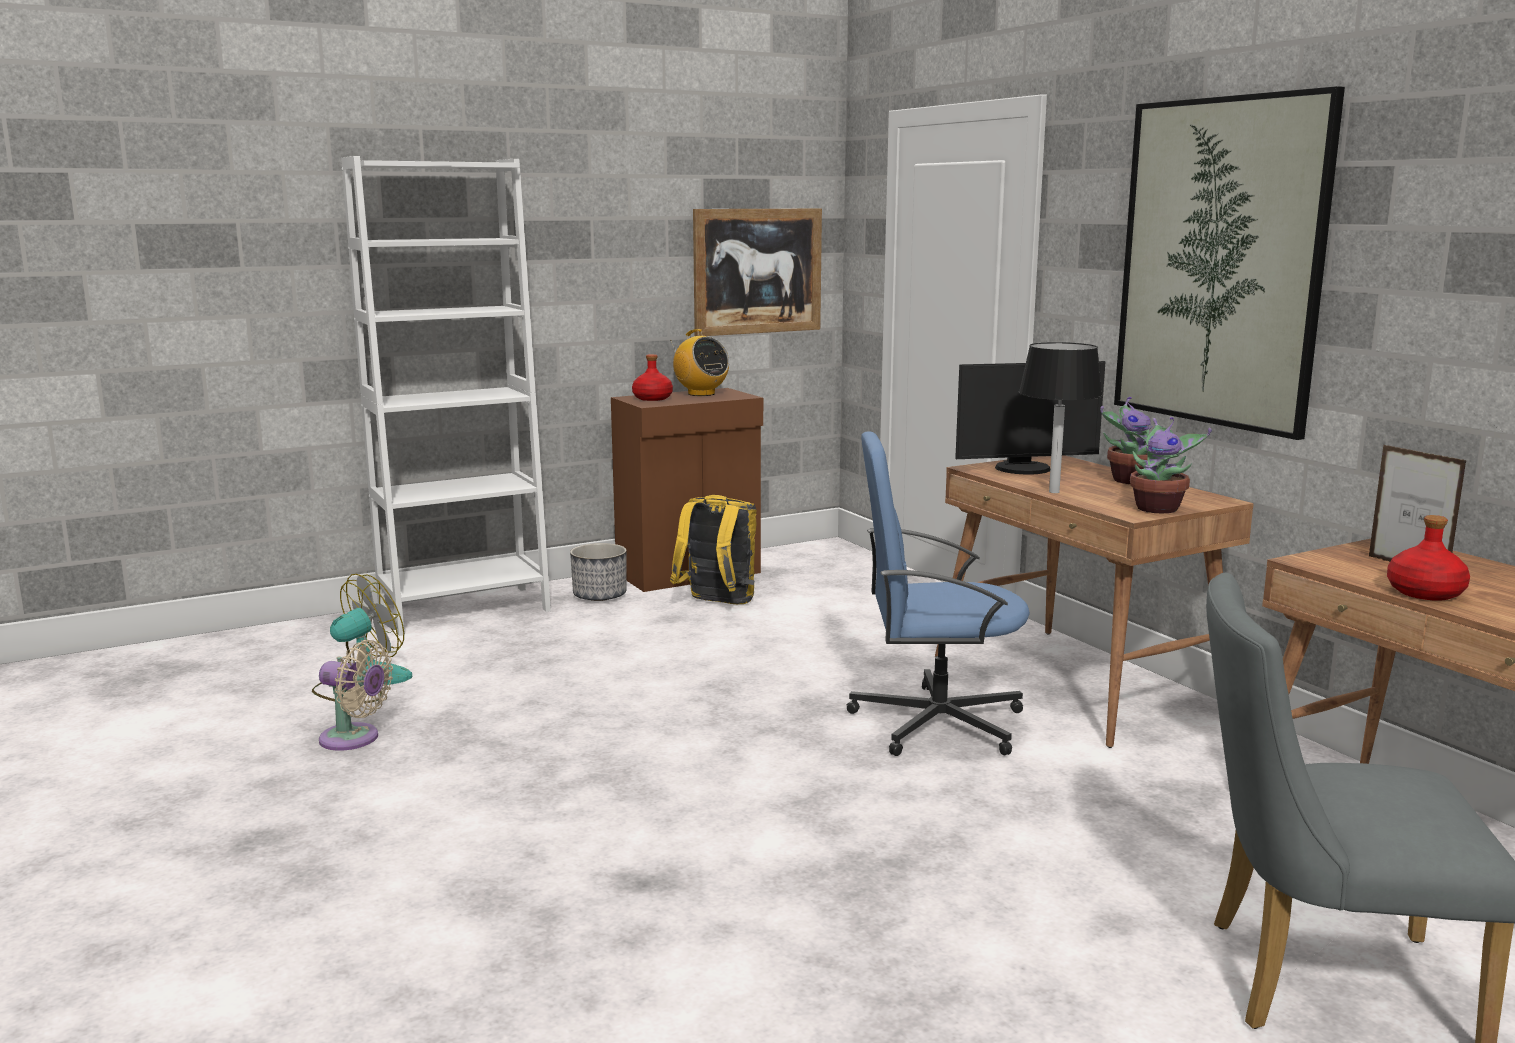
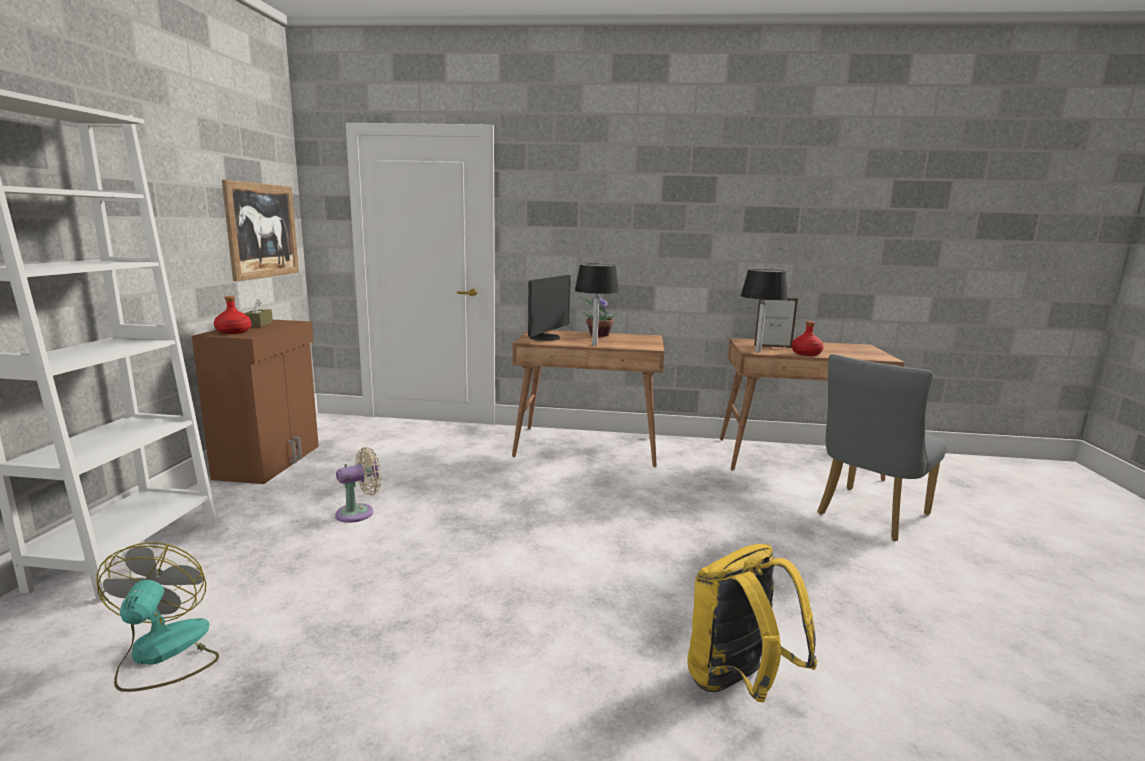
camera: 55 degrees left, 0 degrees up
(354, 739) = (274, 696): beige fan -> beige fan (359, 512)
(600, 596) = (234, 498): planter -> none
(701, 394) = (258, 324): radio -> brown tissue box
(717, 604) = (334, 473): yellow backpack -> yellow backpack (737, 684)
(934, 722) = (581, 486): blue office chair -> none
(1159, 509) = (649, 343): potted plant -> none
(1220, 263) = (626, 221): picture -> none
(1322, 564) = (758, 351): none -> black table lamp

